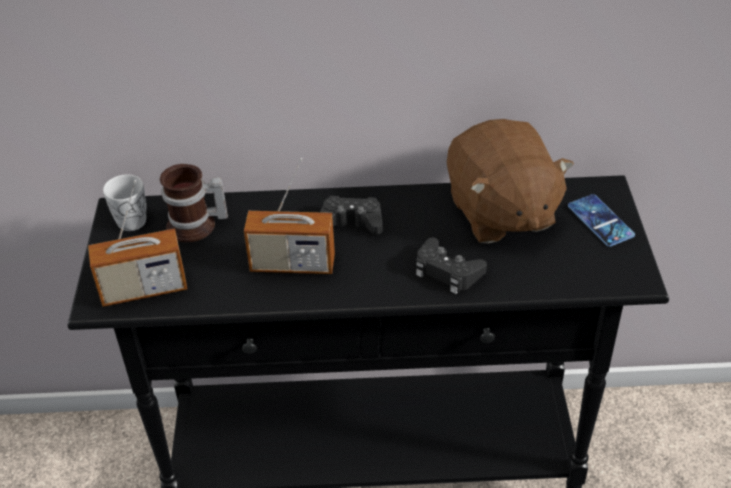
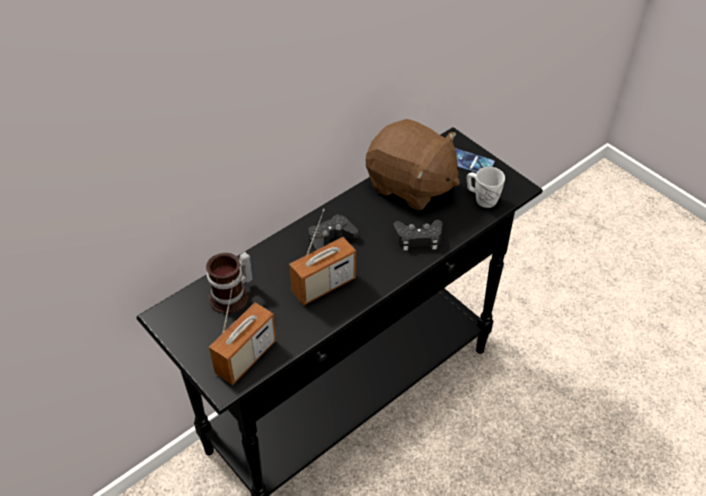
camera: 40 degrees left, 5 degrees up
(130, 217) = (179, 316): white mug -> white mug (482, 198)

